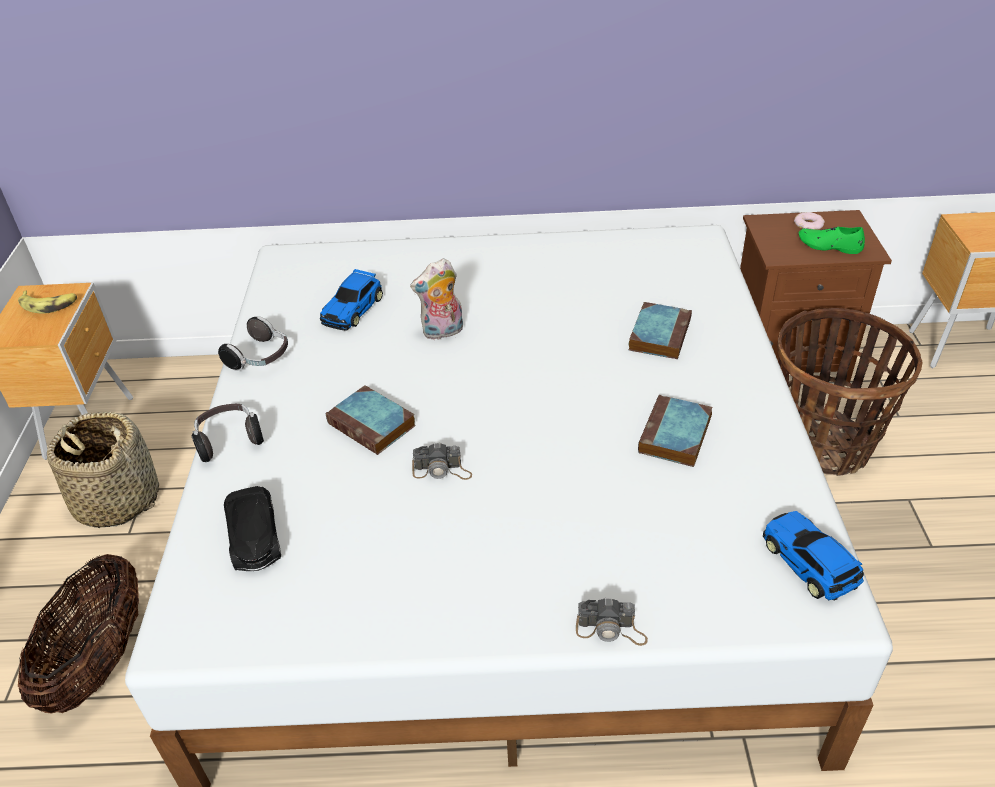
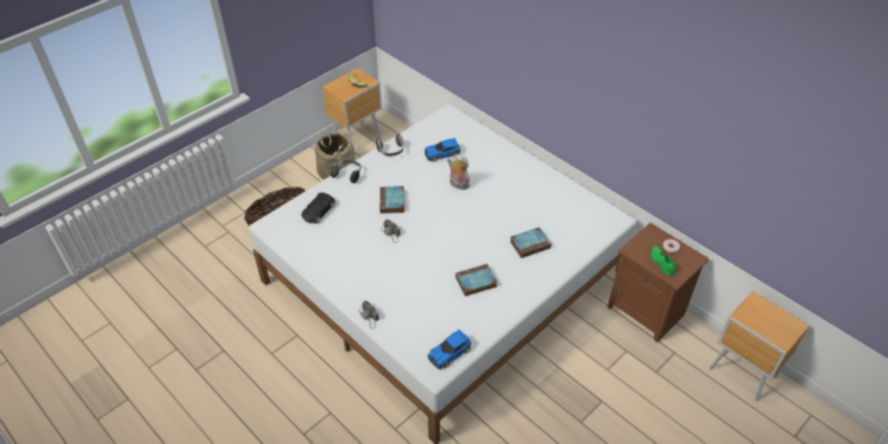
camera: 45 degrees right, 5 degrees up
(810, 564) = (450, 352): toy car -> toy car turned 150 degrees counterclockwise
(821, 444) = (602, 353): basket -> none

